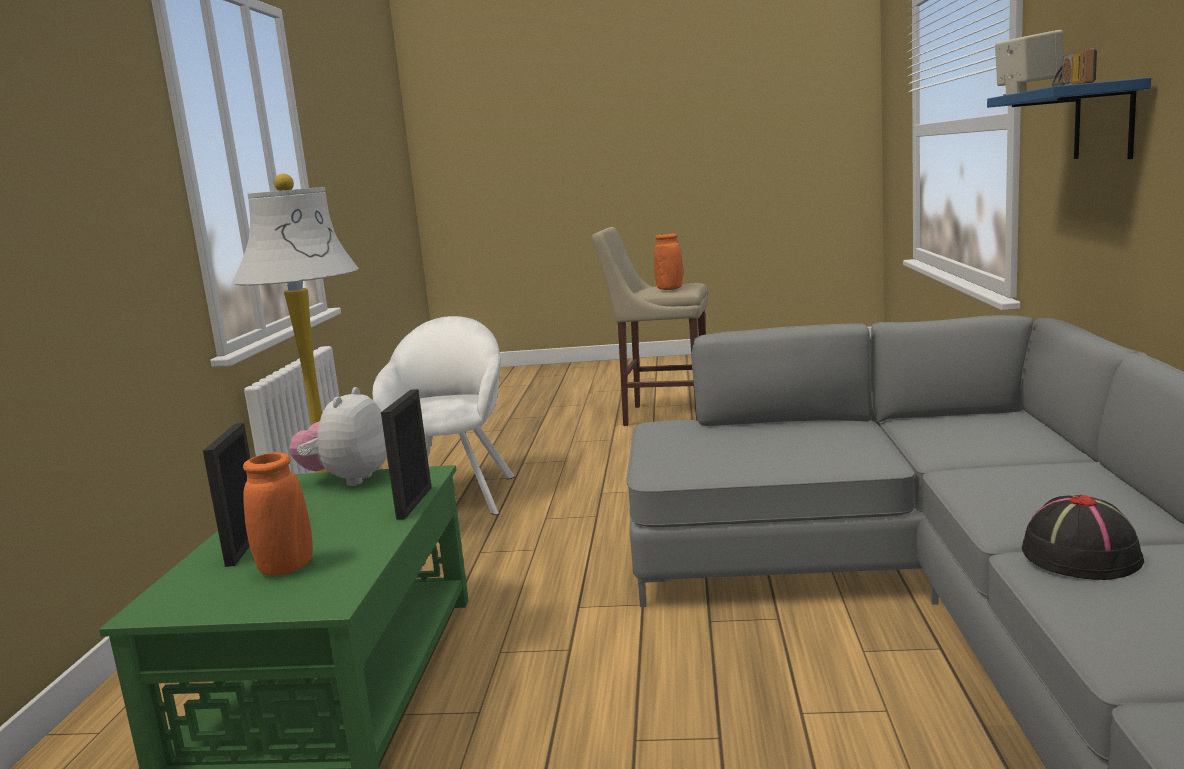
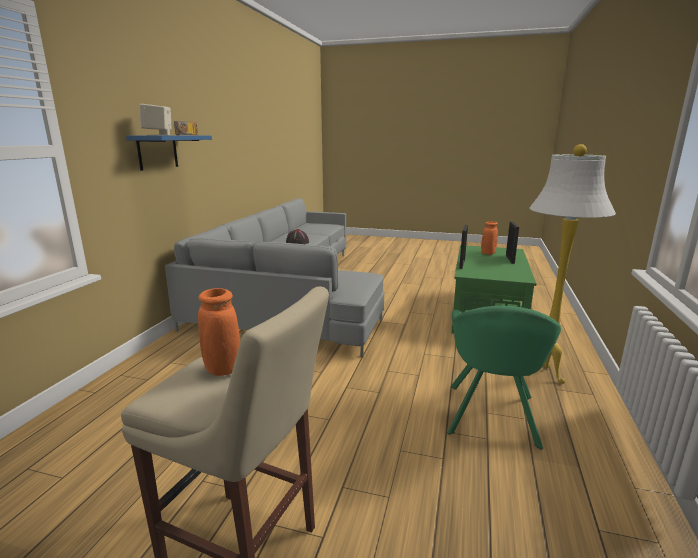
camera: 170 degrees left, 5 degrees up
(347, 480) = (499, 276): plush toy -> none
(457, 494) = (491, 417): white armchair -> green armchair

